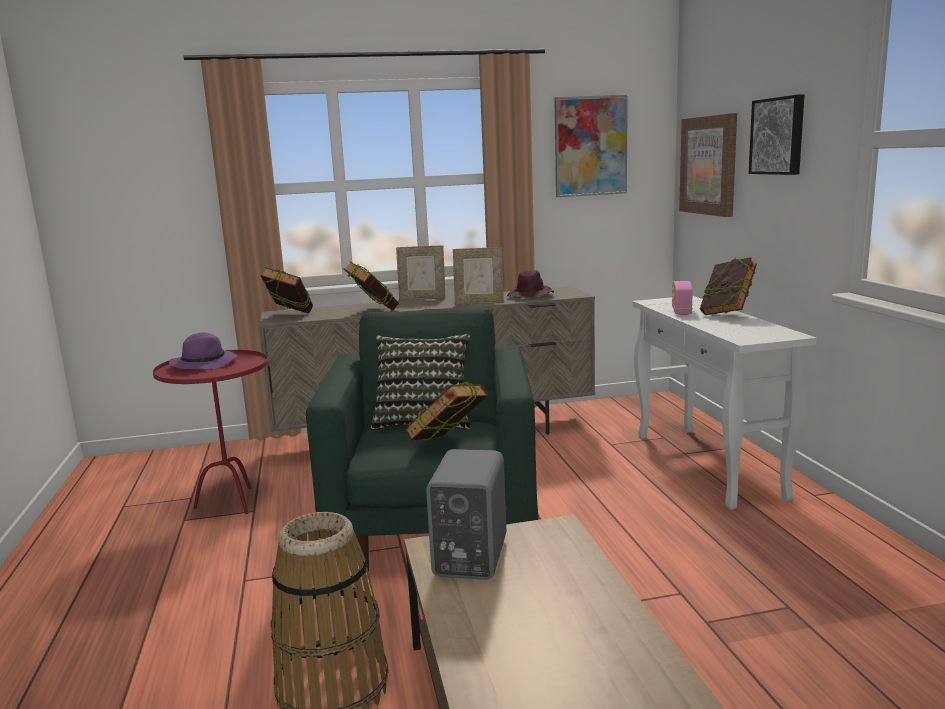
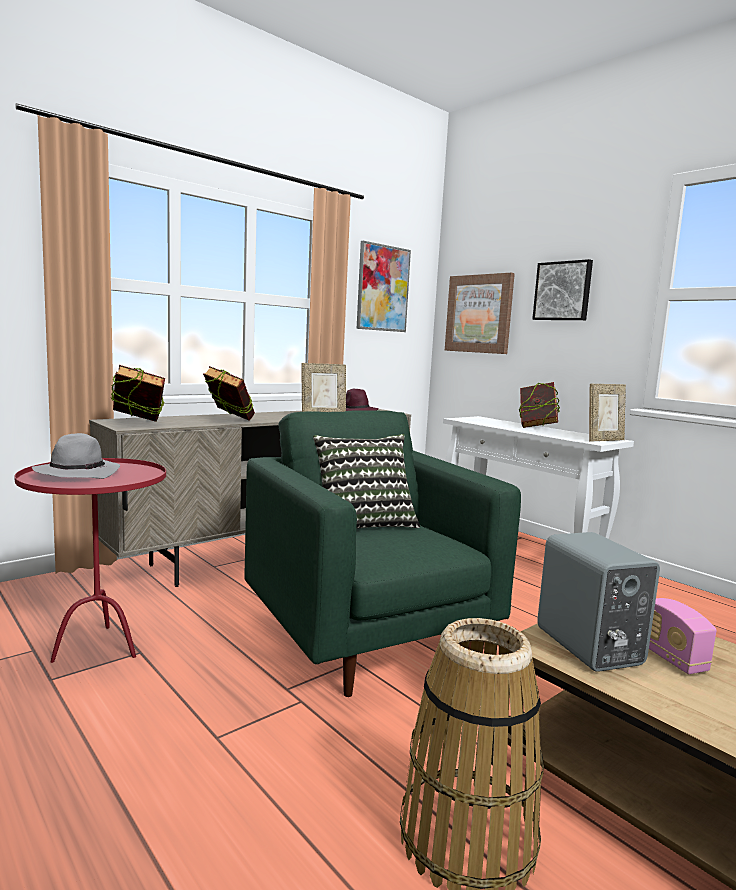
camera: 30 degrees left, 5 degrees down
(205, 364) = (78, 473): purple hat -> grey hat
(422, 299) = (256, 412): picture frame -> picture frame (604, 440)
(448, 445) = (432, 543): book -> none
(681, 311) = (499, 425): radio -> radio (669, 657)

